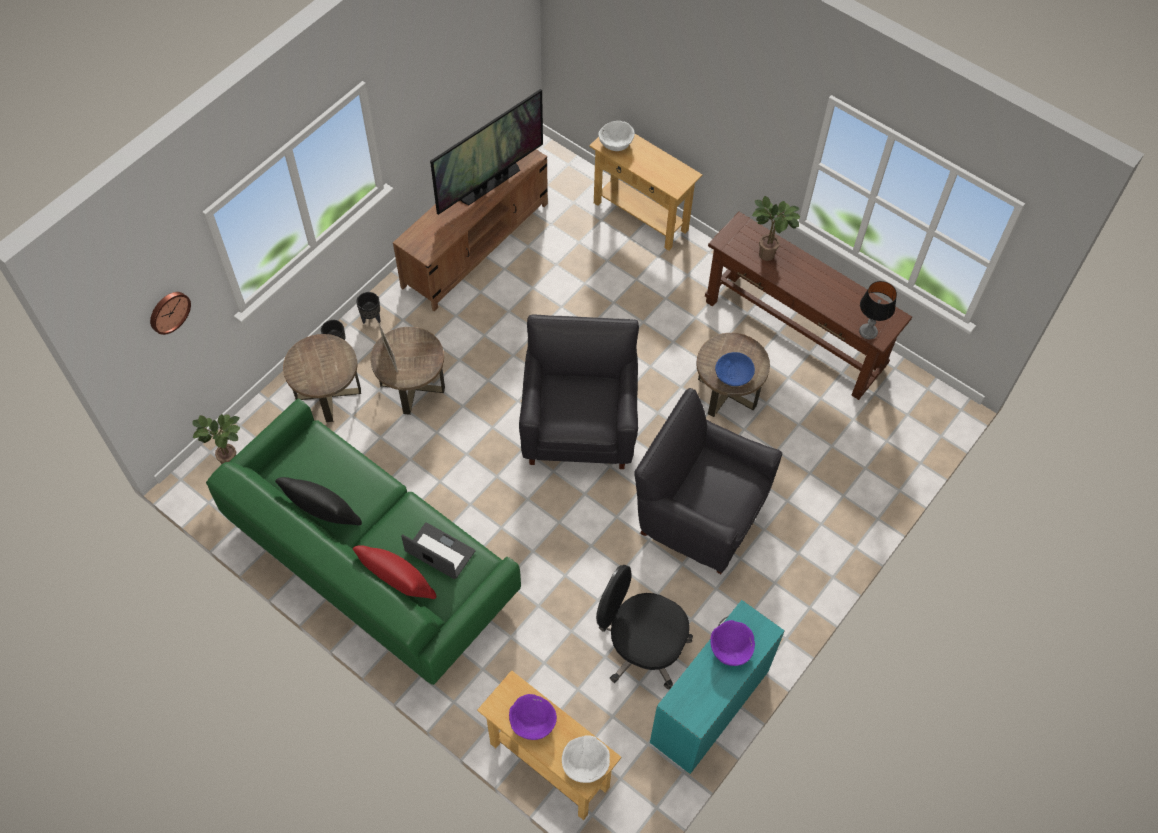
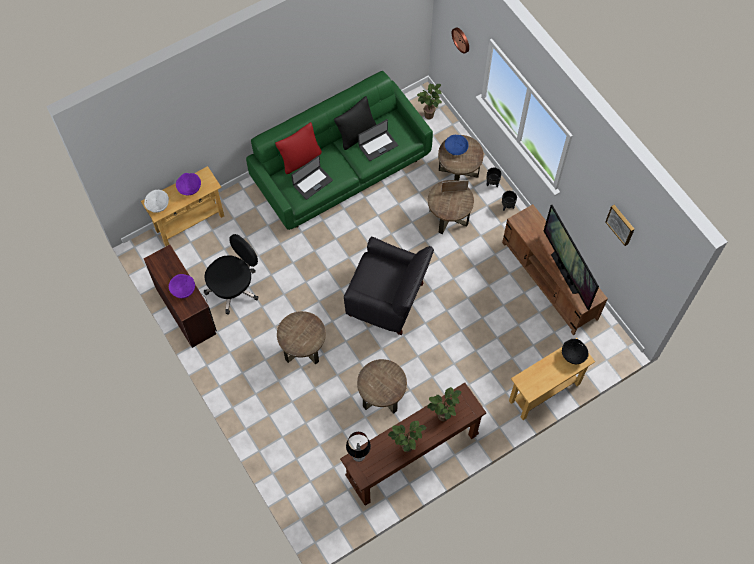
camera: 110 degrees right, 5 degrees up
(338, 478) = (378, 145): none -> laptop
(463, 47) = (621, 224): none -> picture
(615, 143) = (573, 355): white bowl -> black bowl
(700, 513) = (303, 348): black armchair -> brown side table
(708, 706) = (186, 309): turquoise desk -> brown desk
(734, 374) = (372, 379): blue bowl -> blue bowl (456, 148)
(831, 282) = (406, 448): none -> potted plant

